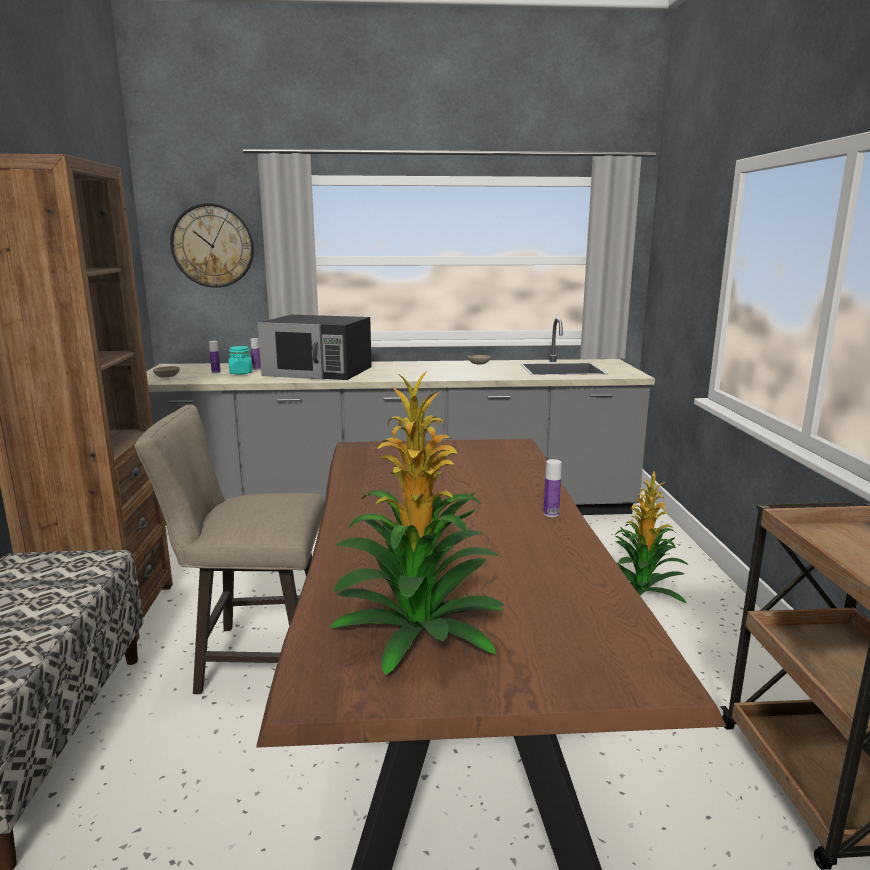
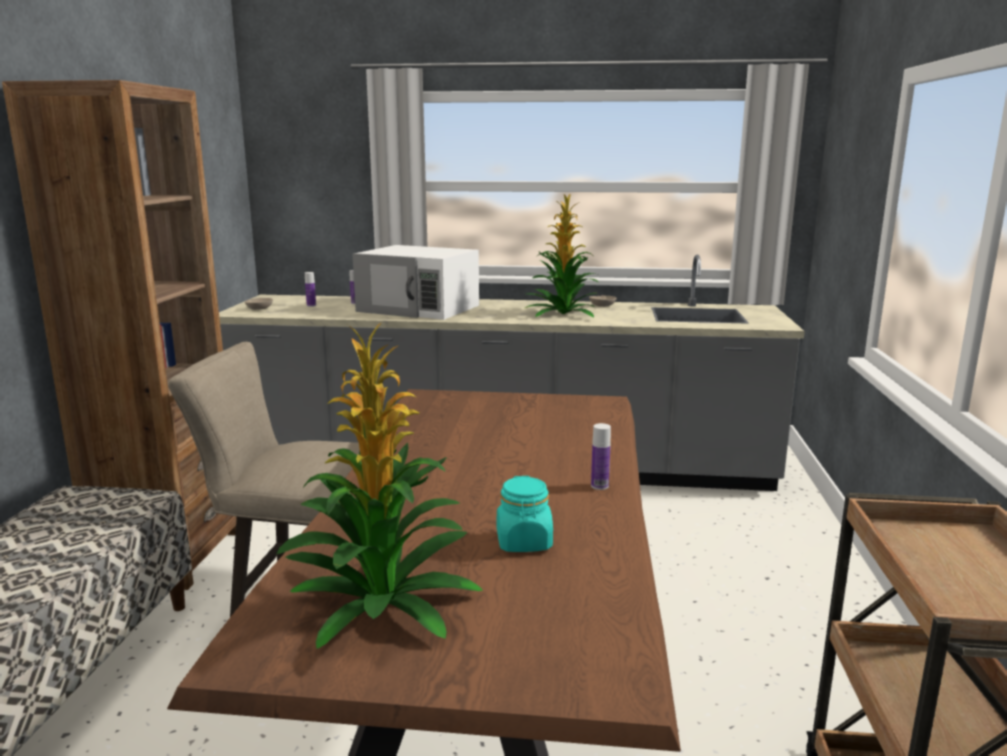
camera: 10 degrees right, 0 degrees up
(213, 246) = (319, 169): wall clock -> none
(241, 373) = (336, 307): turquoise jar -> turquoise jar (524, 542)
(319, 371) = (419, 308): black microwave -> white microwave
(640, 590) = (757, 583): potted plant -> potted plant (562, 313)

